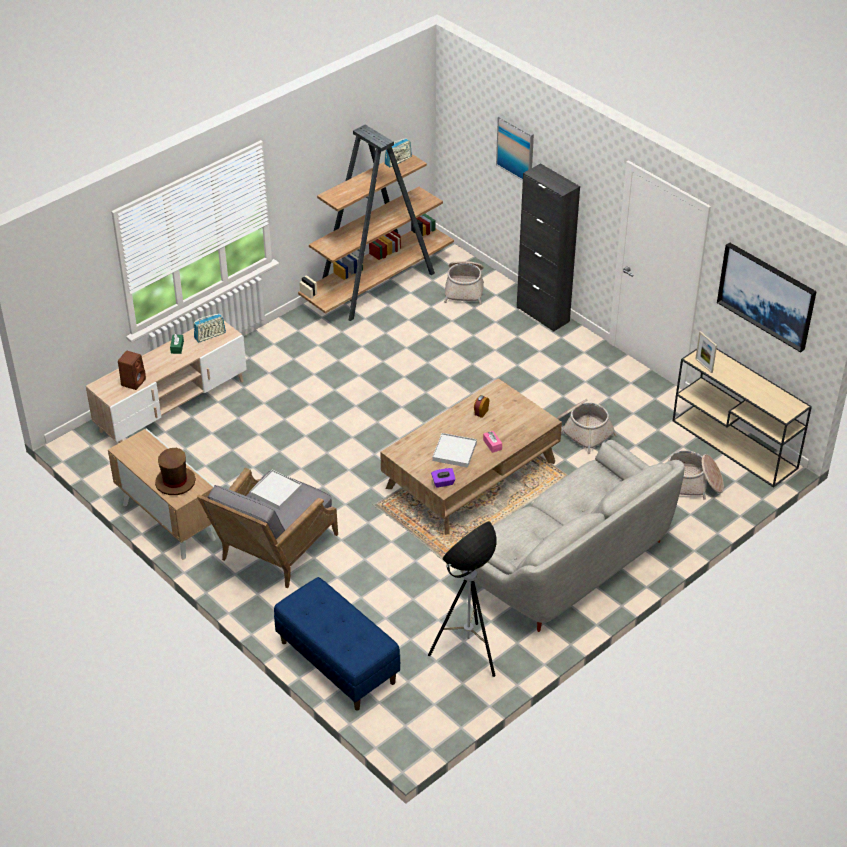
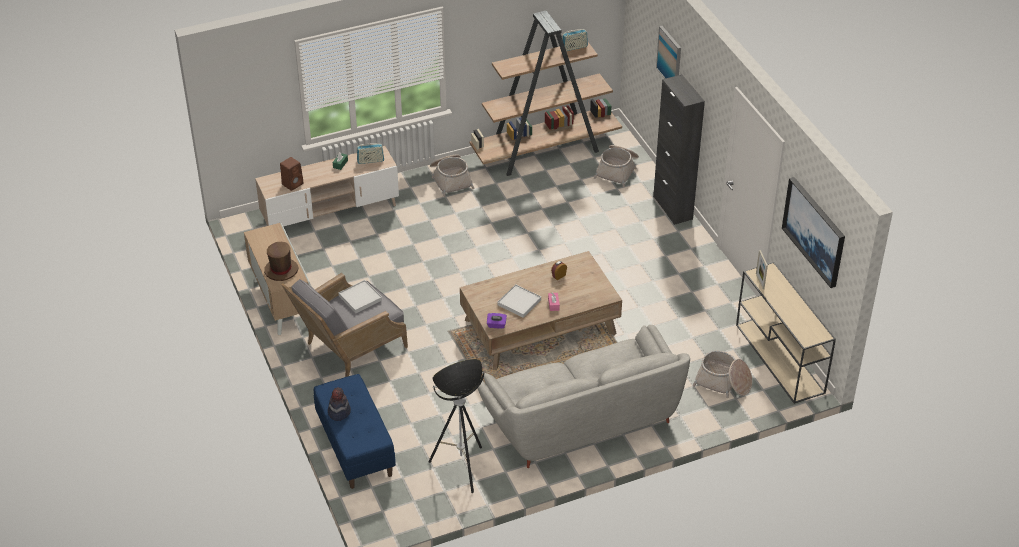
camera: 20 degrees right, 0 degrees up
(319, 626) = (339, 412): none -> hat
(582, 431) = (653, 314): basket -> basket (450, 179)

